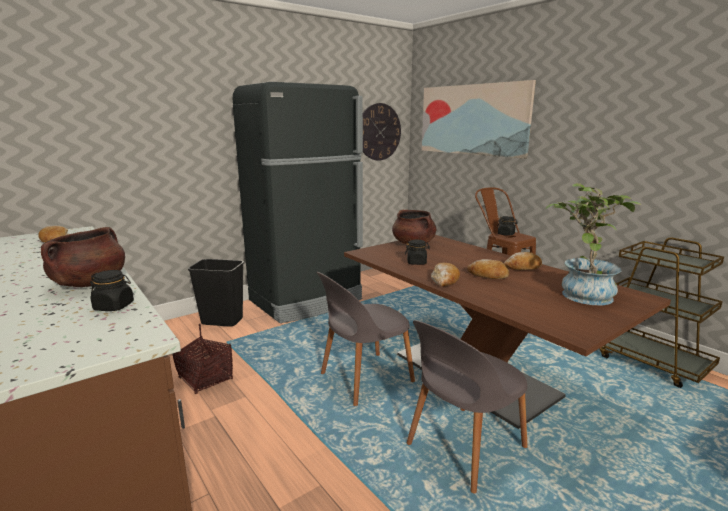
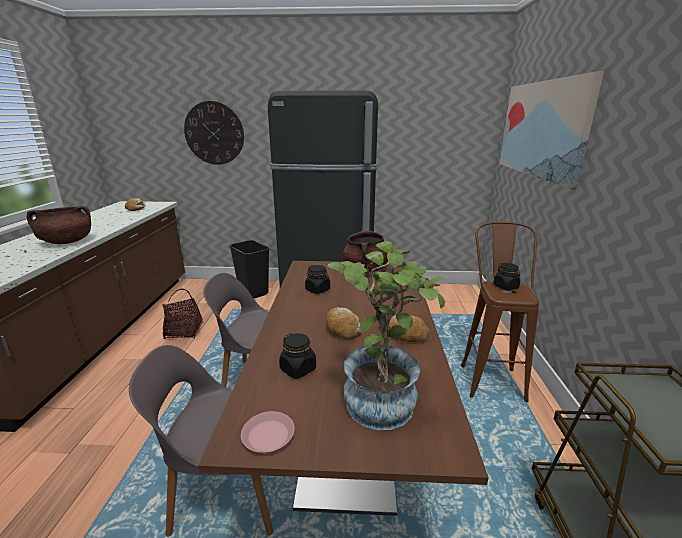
camera: 40 degrees right, 5 degrees up
(114, 306) = (30, 261): black jar -> black jar (298, 369)
(379, 132) = (450, 140): wall clock -> wall clock (214, 133)
(445, 280) = (292, 317): bread -> none
(582, 326) = (268, 436): none -> pink plate

